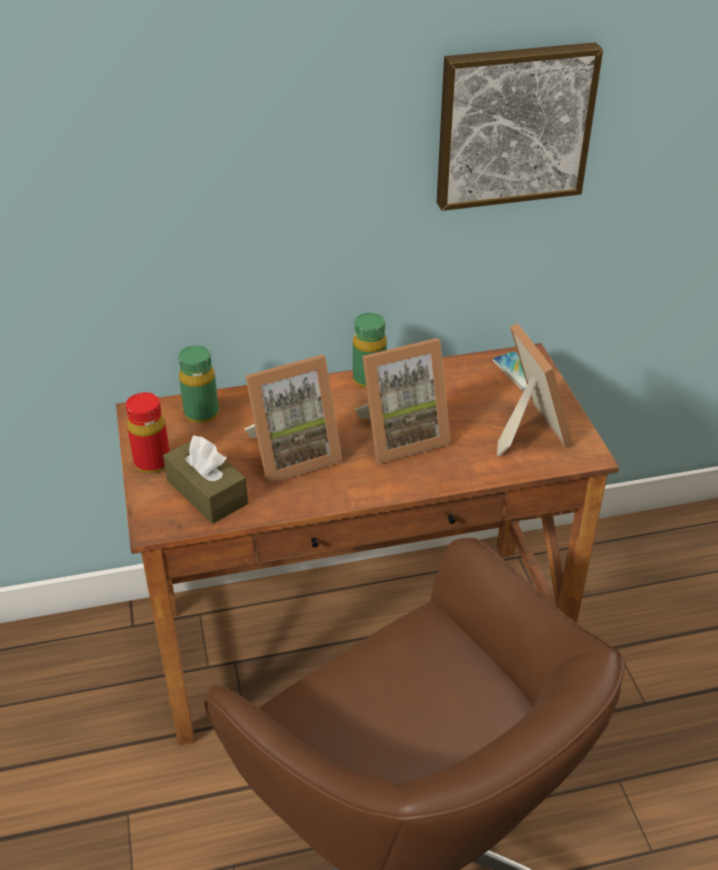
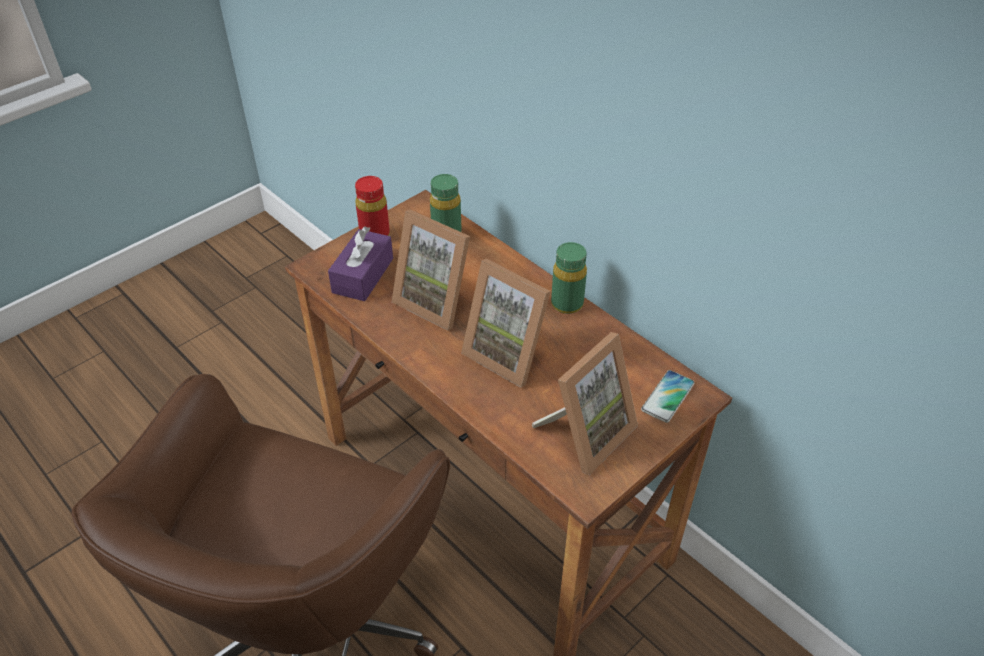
camera: 60 degrees right, 5 degrees up
(207, 492) = (363, 275): brown tissue box -> purple tissue box
(513, 125) = (748, 152): picture -> none

